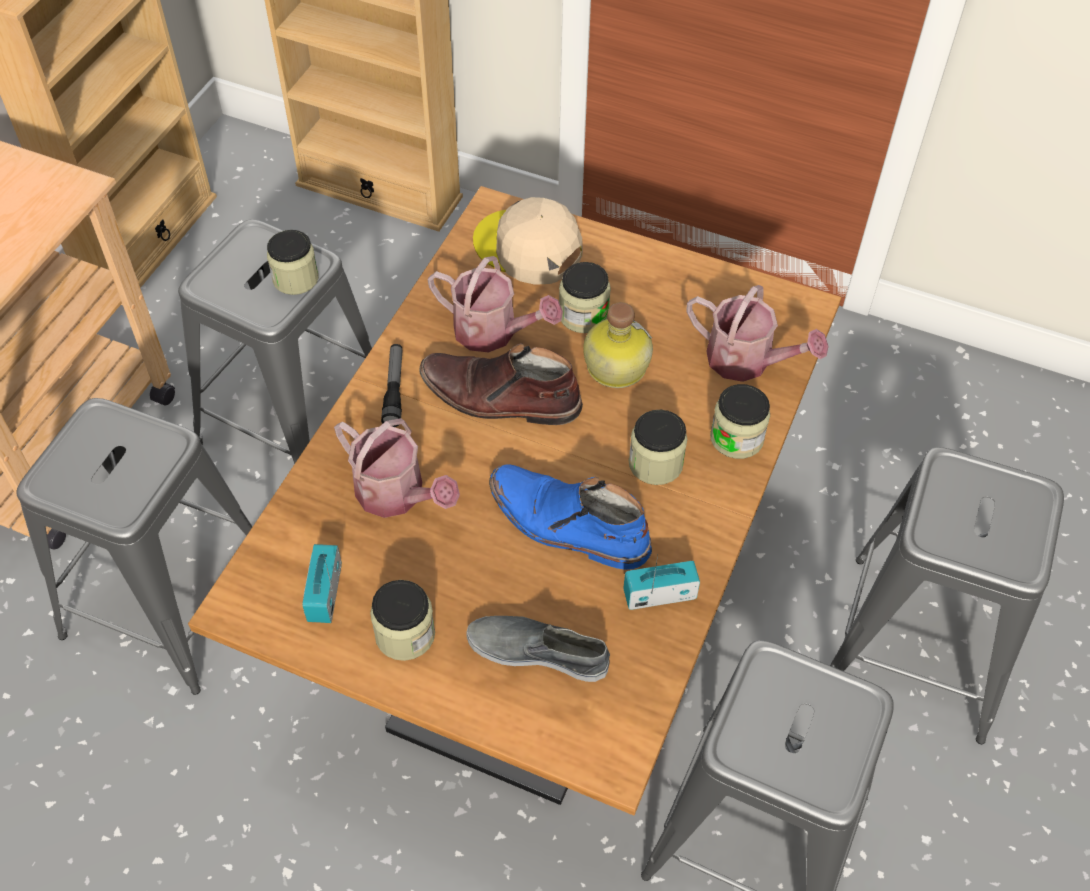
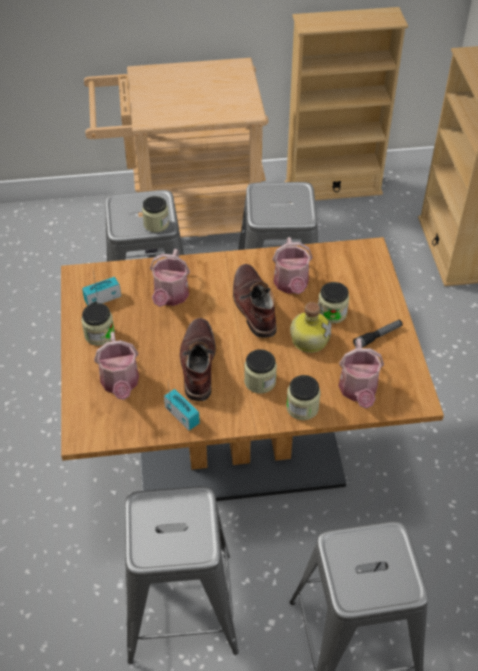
camera: 60 degrees right, 5 degrees down
(295, 279) = (288, 216): jar -> jar (156, 224)
(394, 389) = (228, 268): flashlight -> flashlight (378, 337)
(528, 248) = (357, 272): beige cap -> none
(538, 651) = (120, 384): grey shoe -> watering can
(567, 525) = (197, 364): blue boot -> brown boot

